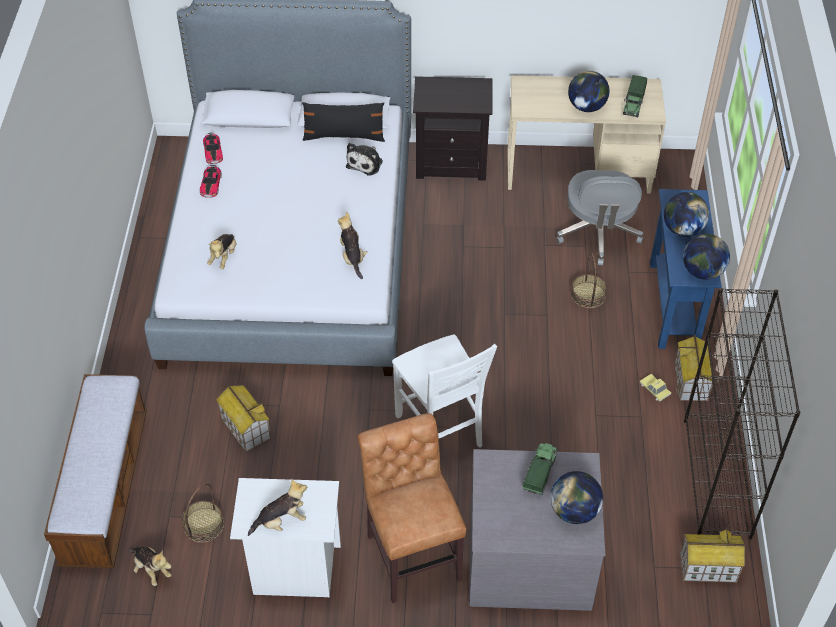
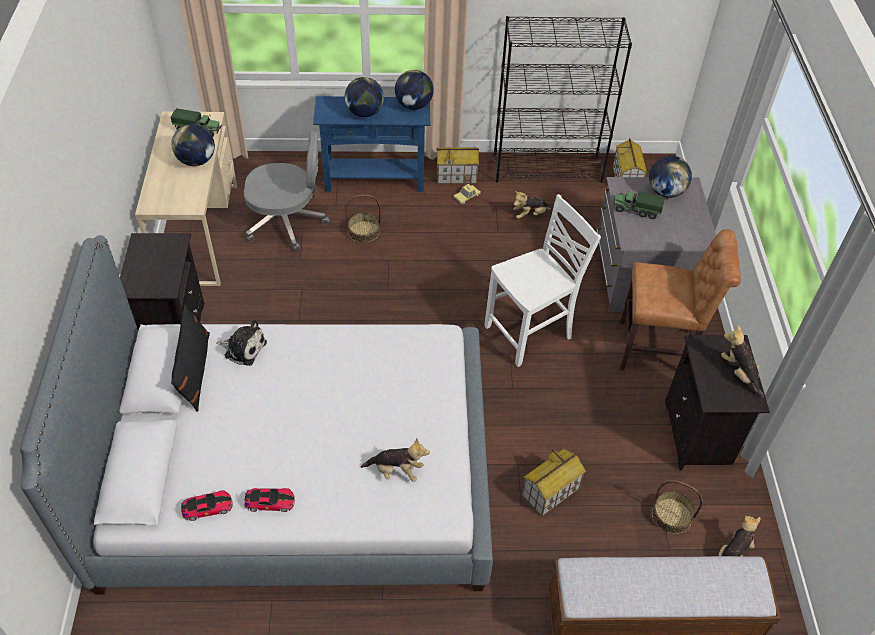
camera: 95 degrees left, 0 degrees up
(293, 570) = (699, 435): white nightstand -> black nightstand
(352, 257) = (390, 352): plush toy -> plush toy (530, 214)
(412, 553) = (659, 350): brown chair -> brown chair turned 150 degrees counterclockwise

